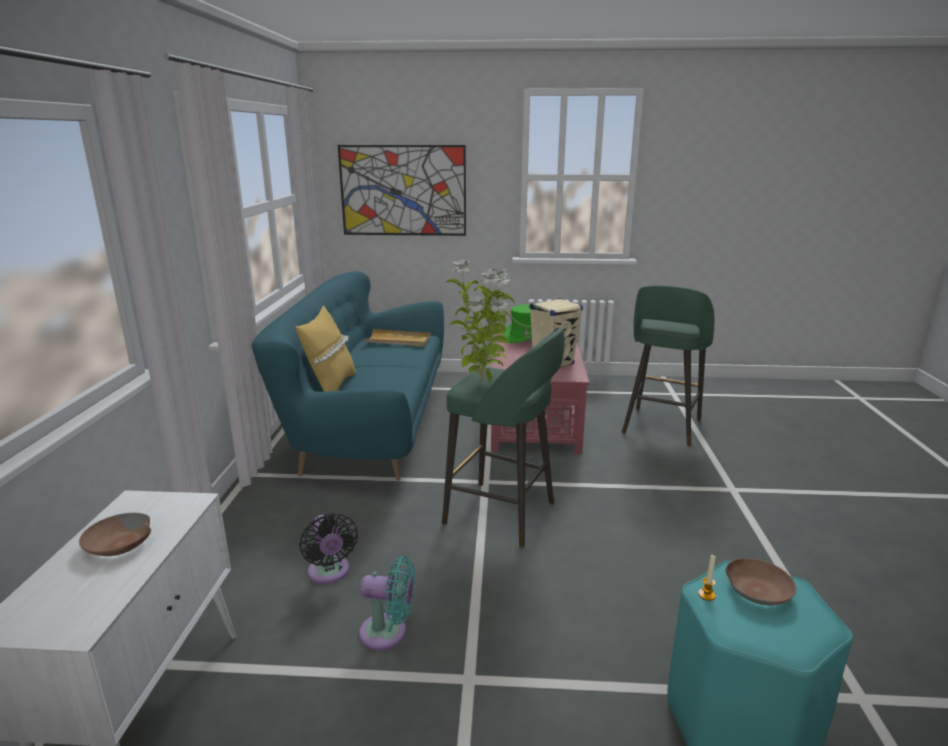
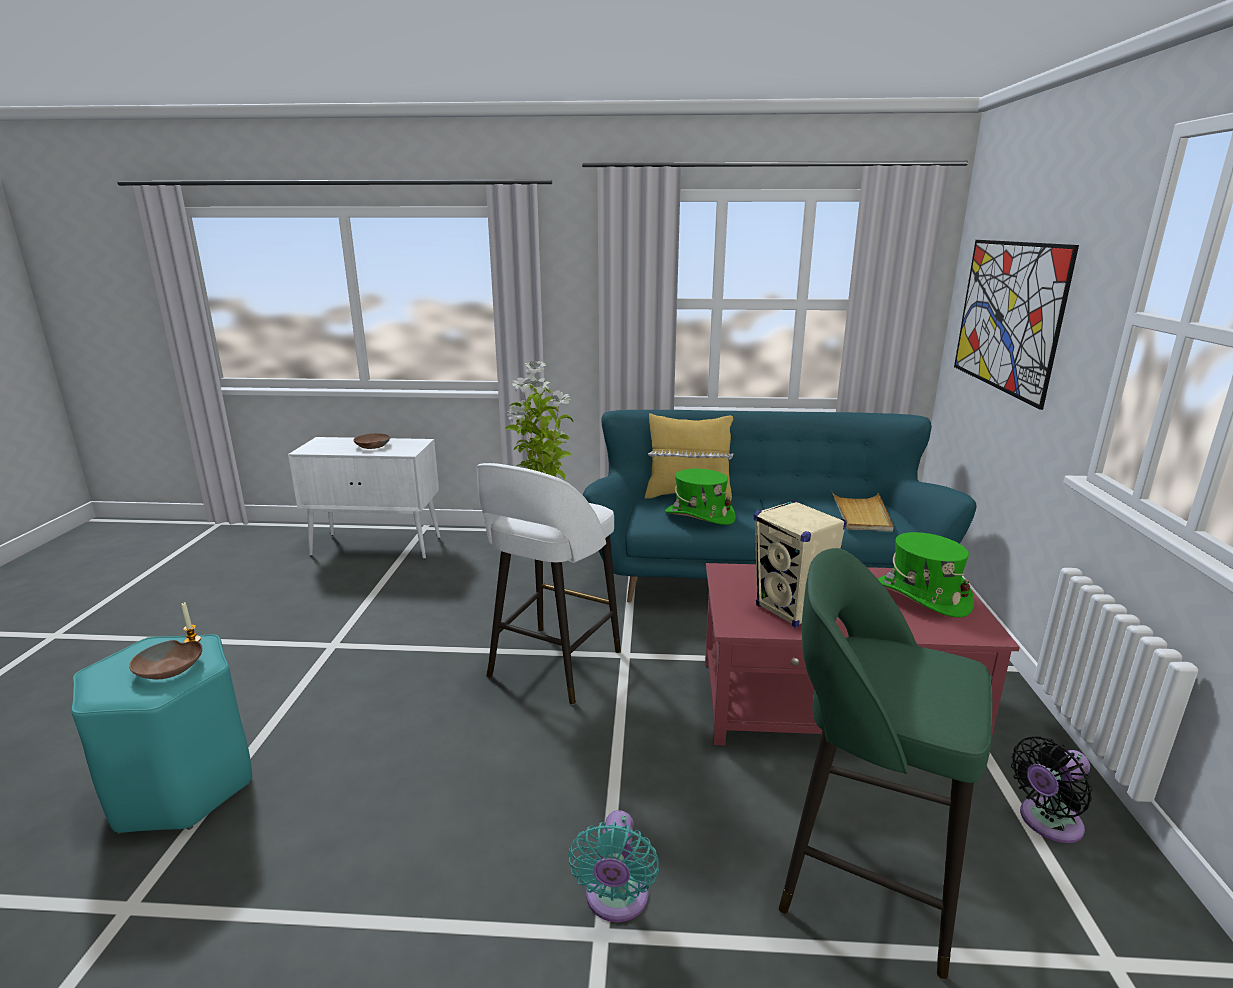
camera: 90 degrees right, 0 degrees up
(329, 573) = (480, 582): black fan -> black fan (1046, 822)
(385, 384) = (699, 515): none -> green hat
(388, 633) = (399, 610): turquoise fan -> turquoise fan (616, 900)
(503, 514) = (552, 665): green stool -> white stool

